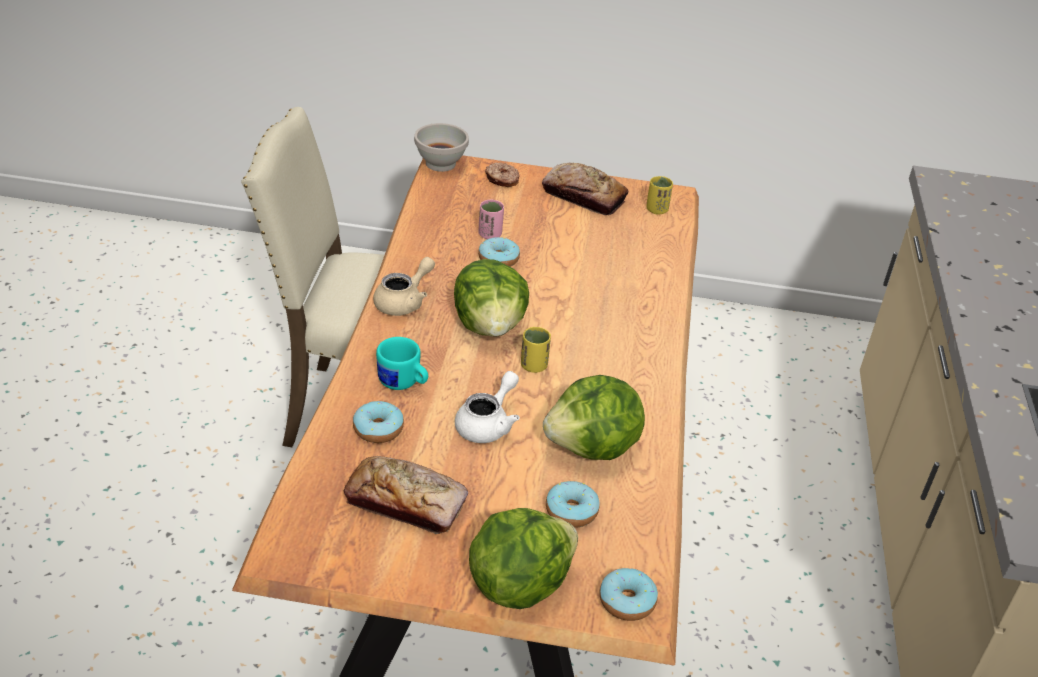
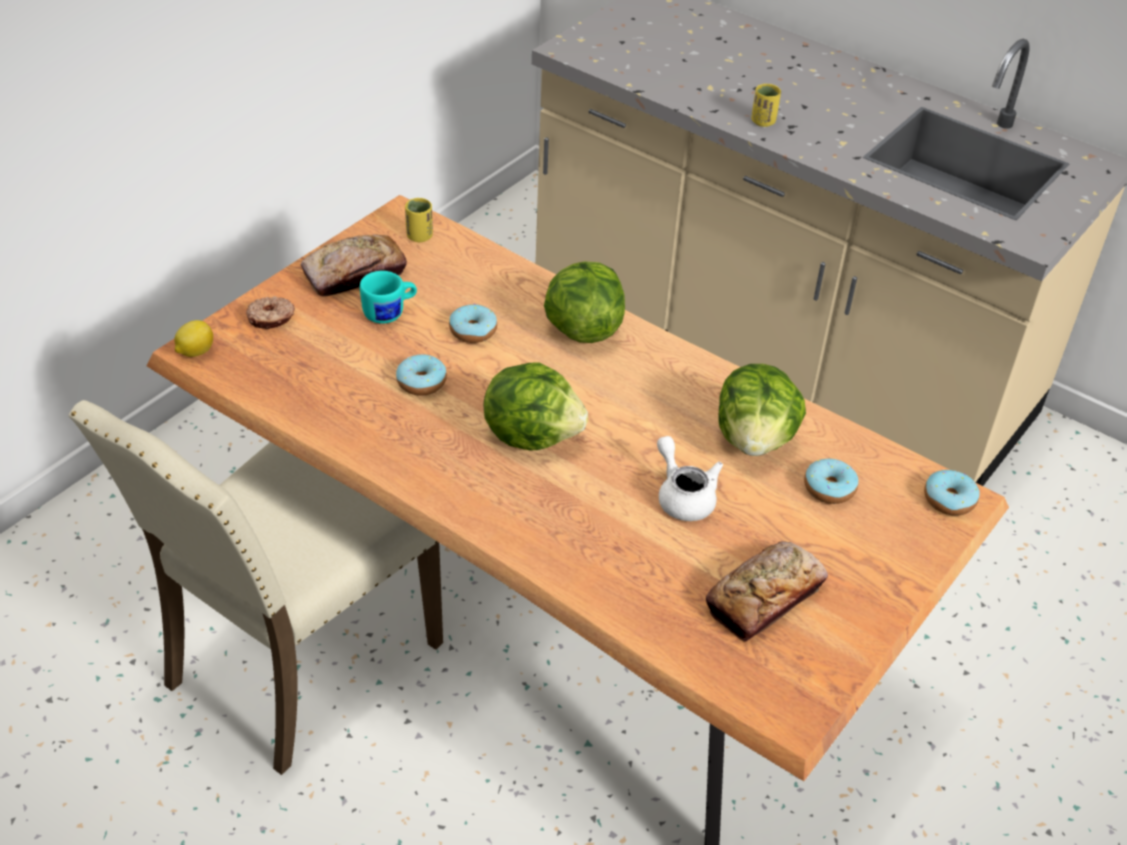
camera: 60 degrees left, 5 degrees up
(378, 429) = (647, 580): donut -> donut (473, 331)
(403, 384) = (585, 535): turquoise mug -> turquoise mug (390, 313)
(404, 302) = (446, 483): beige teapot -> none
(441, 164) = (195, 352): white bowl -> lemon
(490, 235) = (370, 370): pink cup -> none
(518, 583) = (901, 559): lettuce -> lettuce (582, 329)
(533, 366) = (615, 429): yellow cup -> yellow cup (763, 121)

